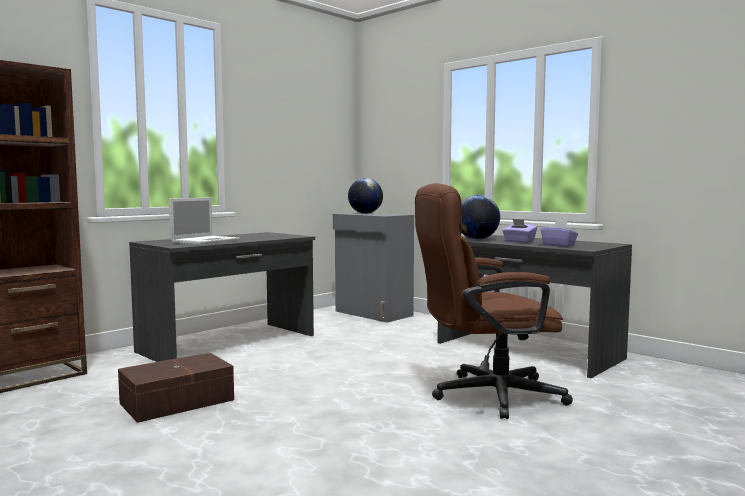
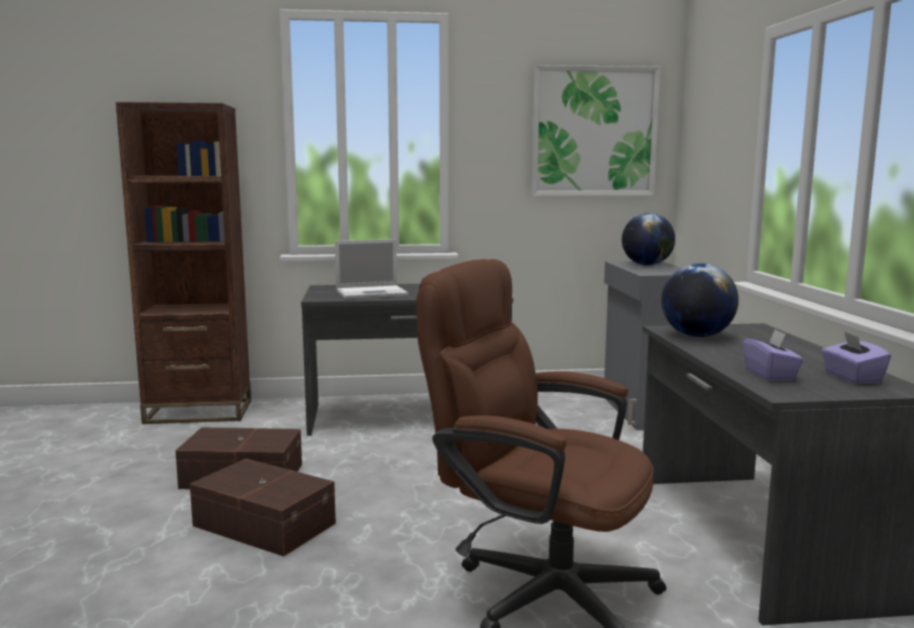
camera: 40 degrees right, 5 degrees up
(262, 418) = (265, 523): none -> brown storage box
(313, 123) = (594, 132): none -> picture
(519, 242) = (740, 353): purple tissue box -> purple tissue box (852, 377)

